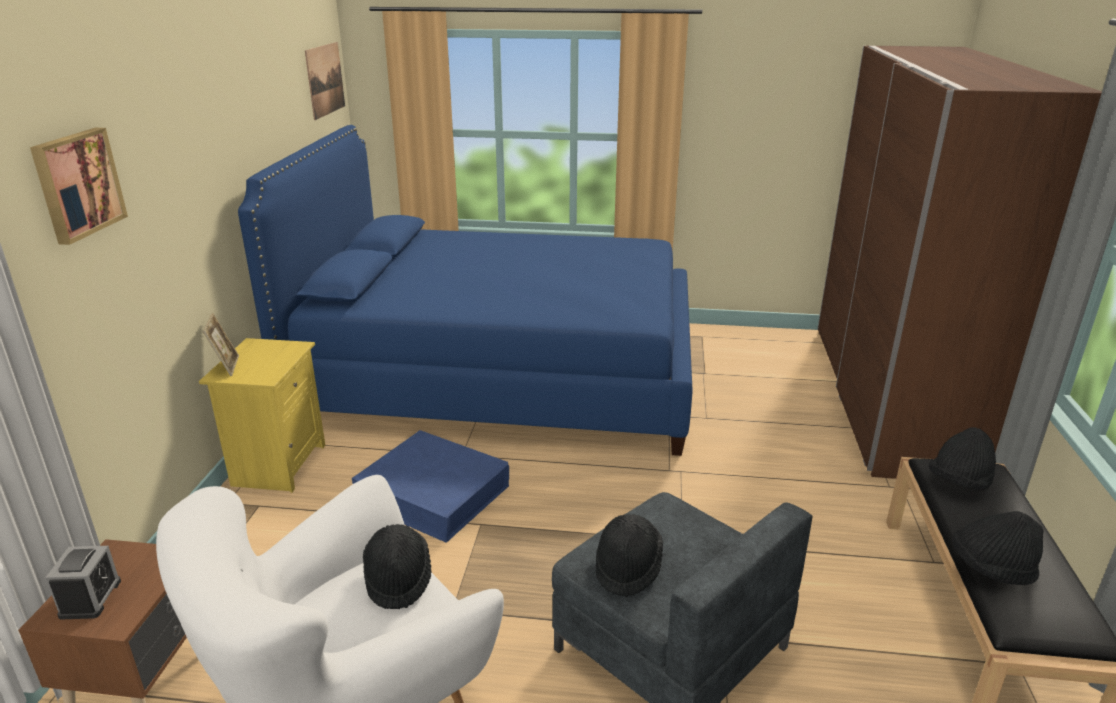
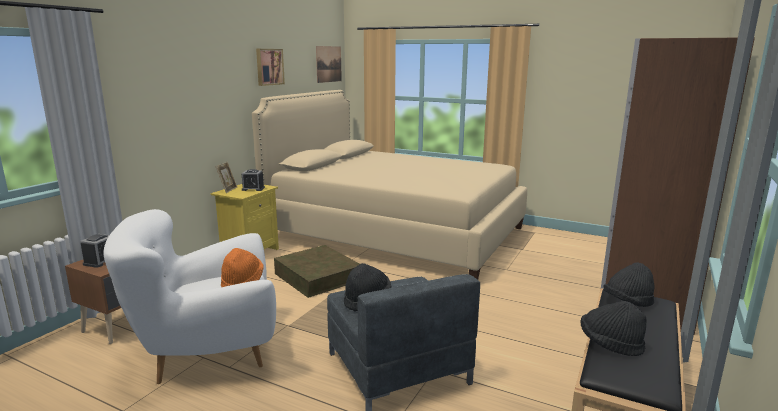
camera: 20 degrees right, 10 degrees down
(77, 184) = (155, 74): picture -> picture (269, 67)
(273, 356) = (253, 189): none -> alarm clock
(398, 579) = (242, 282): black hat -> orange hat
(433, 494) = (317, 277): blue storage box -> brown storage box
(501, 373) = (396, 233): blue bed -> beige bed

